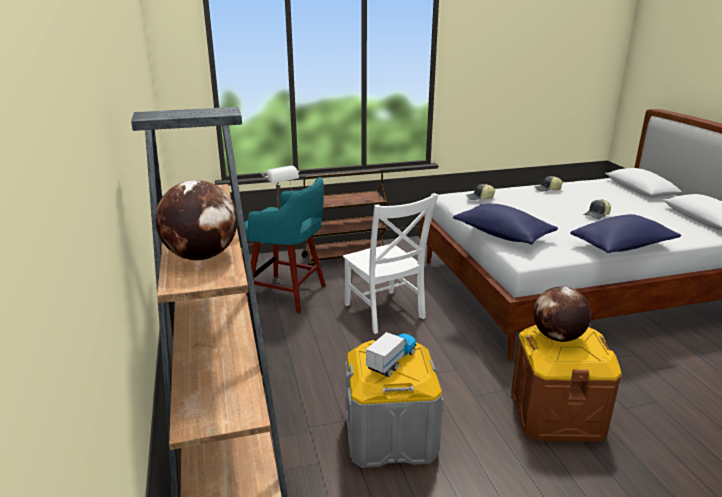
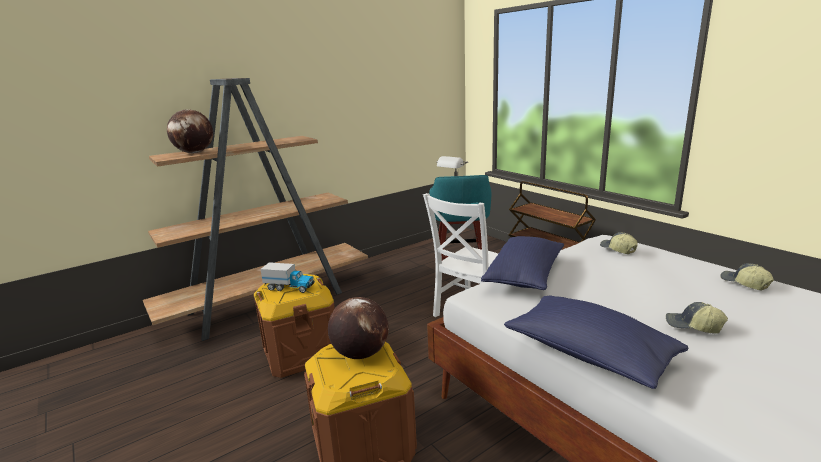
camera: 70 degrees right, 5 degrees down
(390, 436) = (300, 353): grey storage box -> brown storage box

